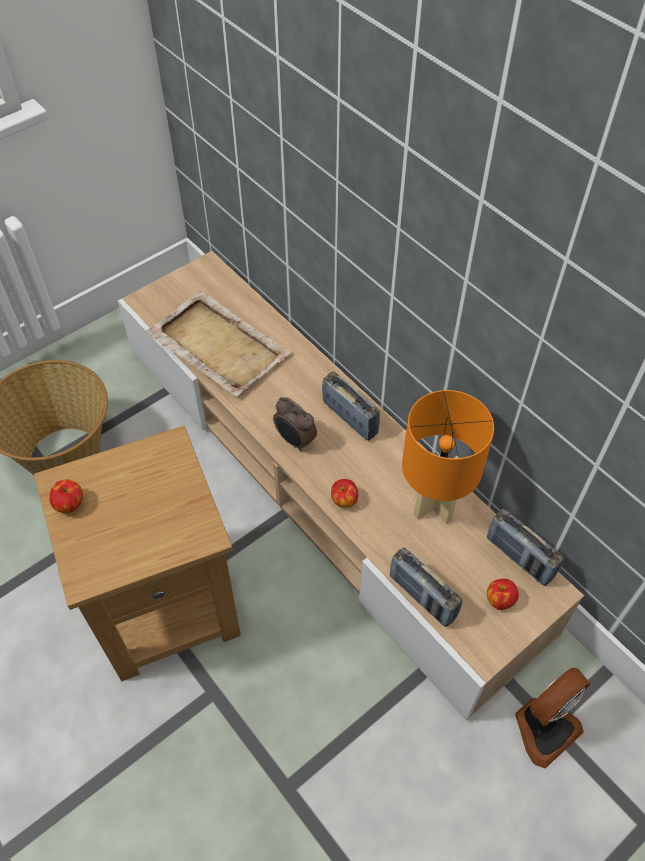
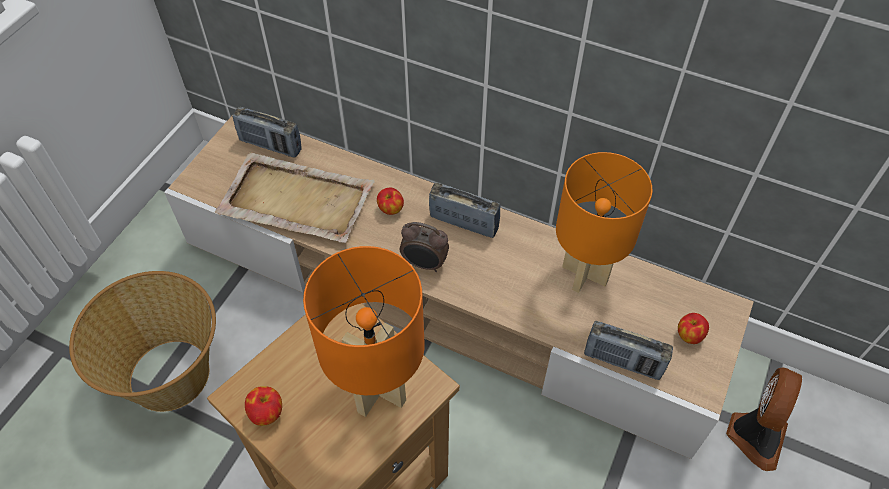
camera: 25 degrees left, 0 degrees up
(163, 523) = (377, 391): none -> orange table lamp
(344, 500) = (502, 302): apple -> apple (390, 209)
(519, 558) = (683, 291): radio -> radio (270, 145)

